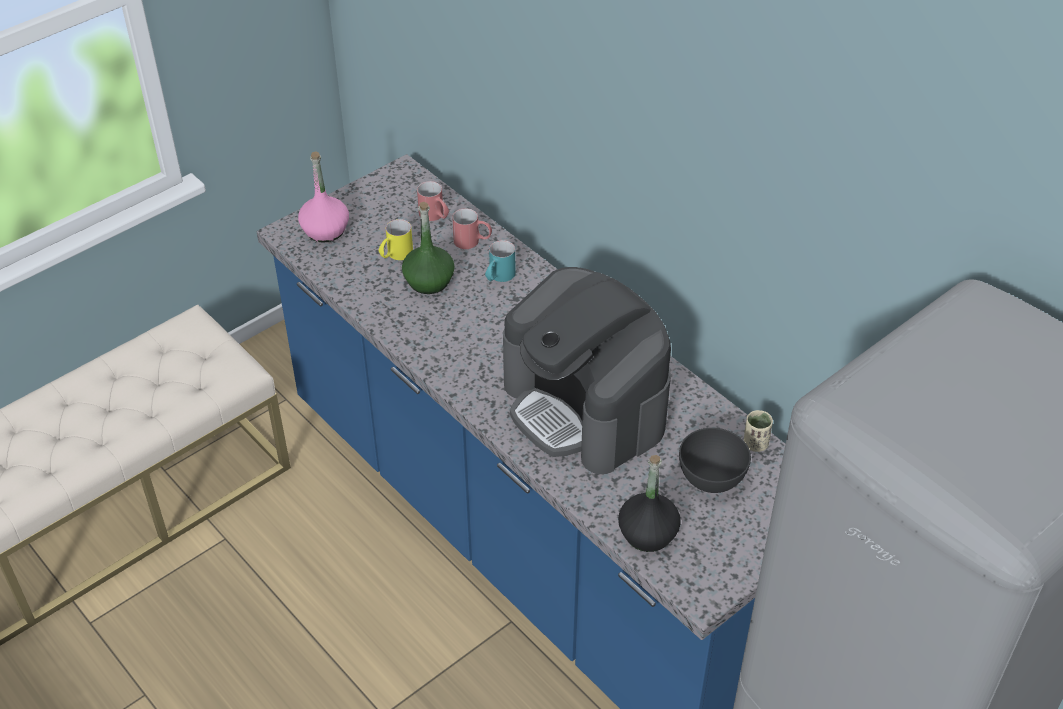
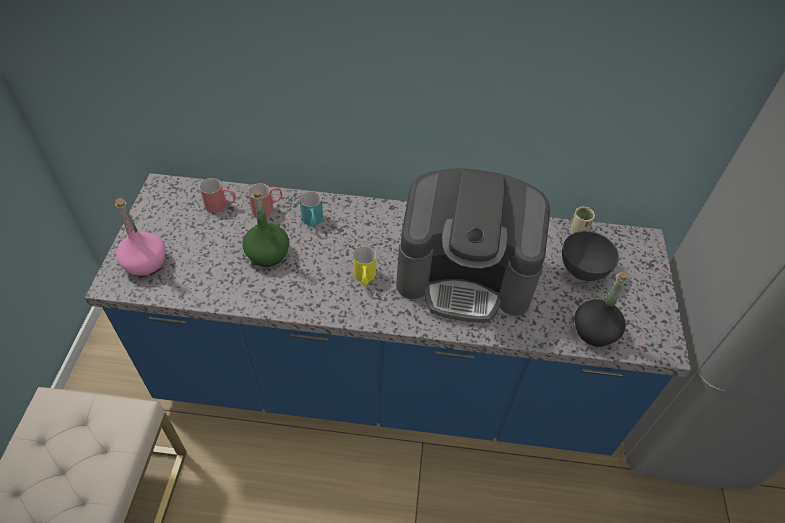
camera: 45 degrees left, 5 degrees up
(395, 255) = (222, 250): yellow mug -> yellow mug (364, 278)

